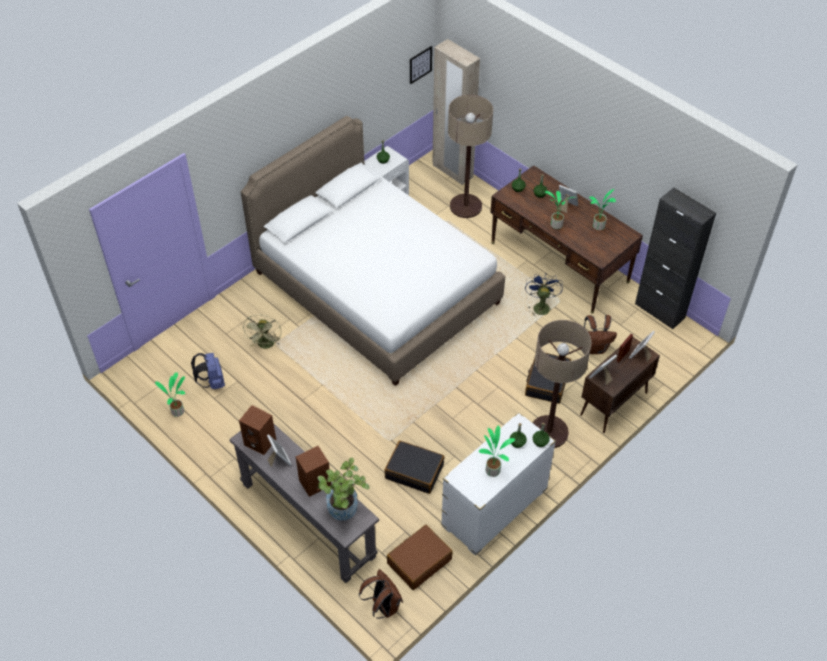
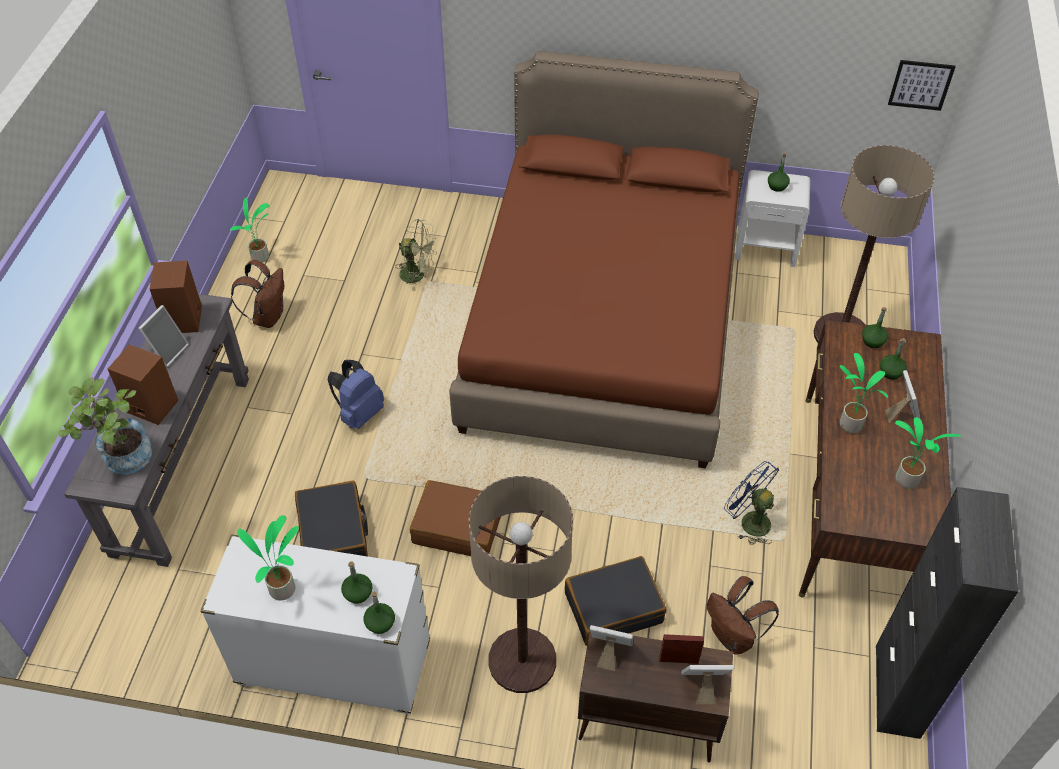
camera: 55 degrees right, 0 degrees up
(212, 382) = (325, 261): blue backpack -> blue backpack (359, 413)
(266, 345) = (418, 275): green fan -> green fan turned 135 degrees counterclockwise
(376, 288) = (603, 324): white bed -> brown bed
(383, 606) = (94, 619): brown backpack -> brown backpack (268, 316)
(419, 561) = (189, 620): brown suitcase -> brown suitcase (458, 526)
(452, 171) = (887, 287): beige wardrobe -> none
(540, 306) = (749, 521): blue fan -> blue fan turned 105 degrees counterclockwise

